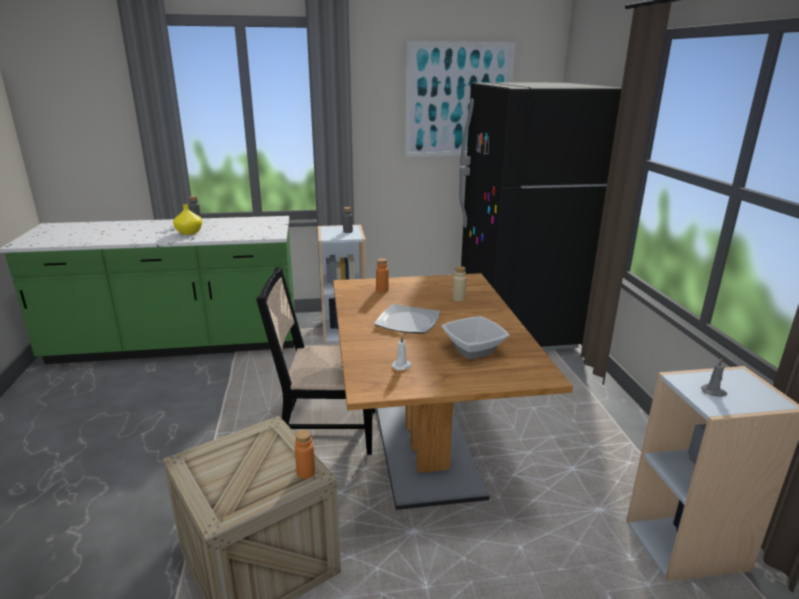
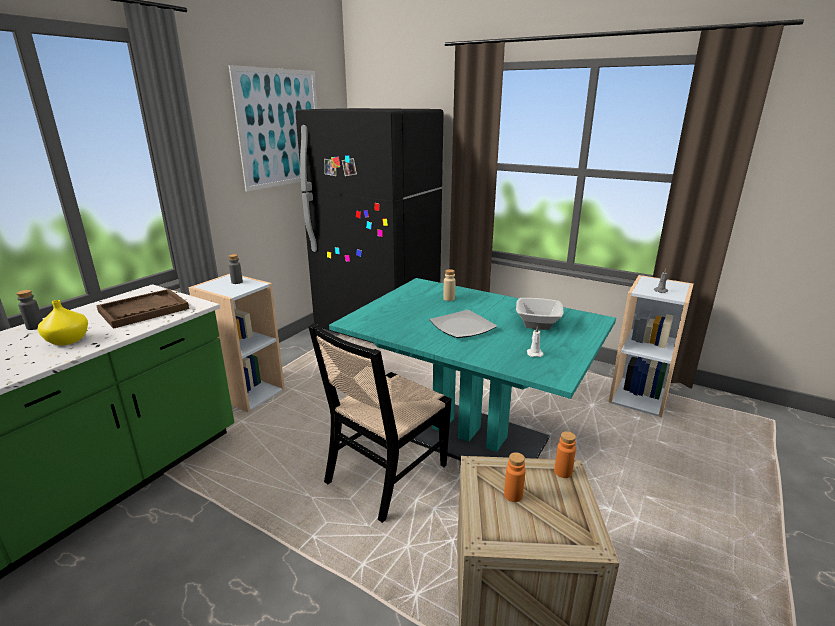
camera: 50 degrees left, 0 degrees up
(248, 229) = (143, 310): none -> brown tray
(382, 290) = (387, 315): orange bottle -> orange bottle (513, 495)
(426, 449) = (469, 436): brown dining table -> turquoise dining table

